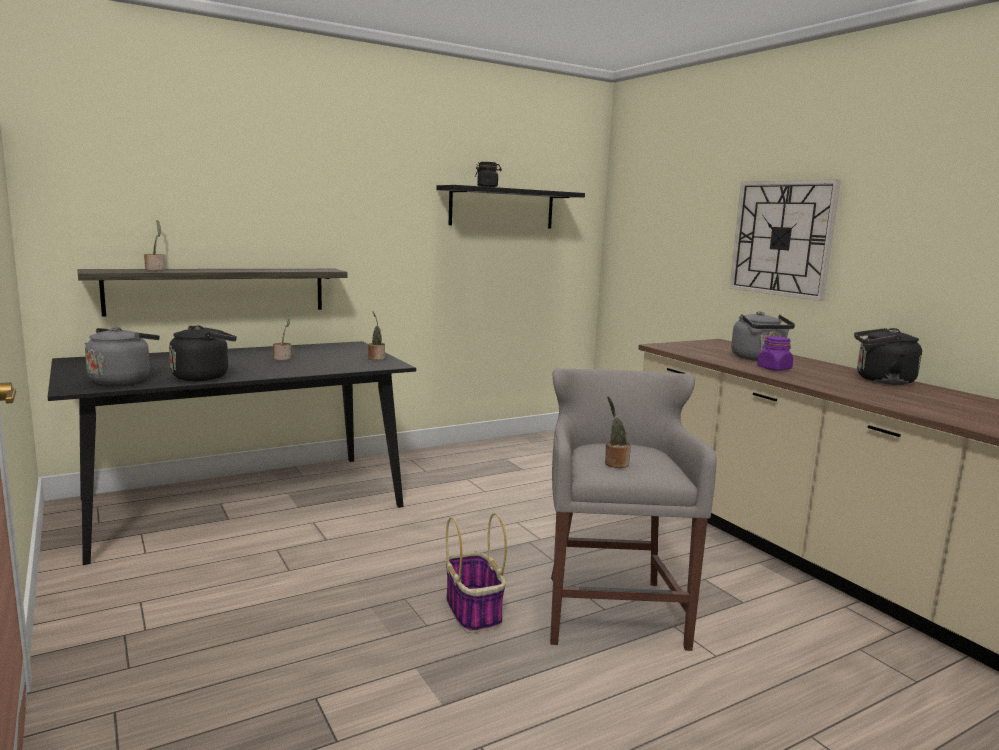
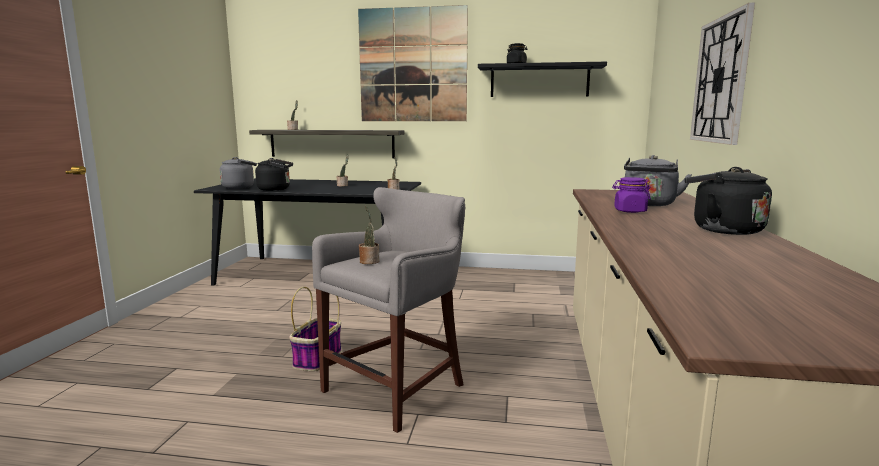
camera: 40 degrees right, 0 degrees up
(348, 176) = (413, 65): none -> picture

